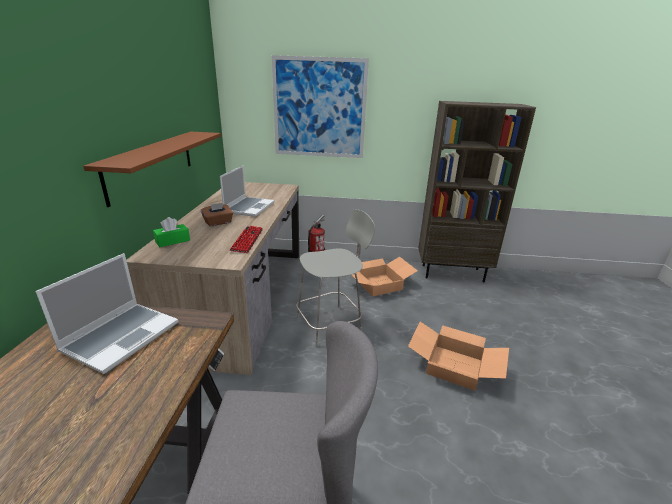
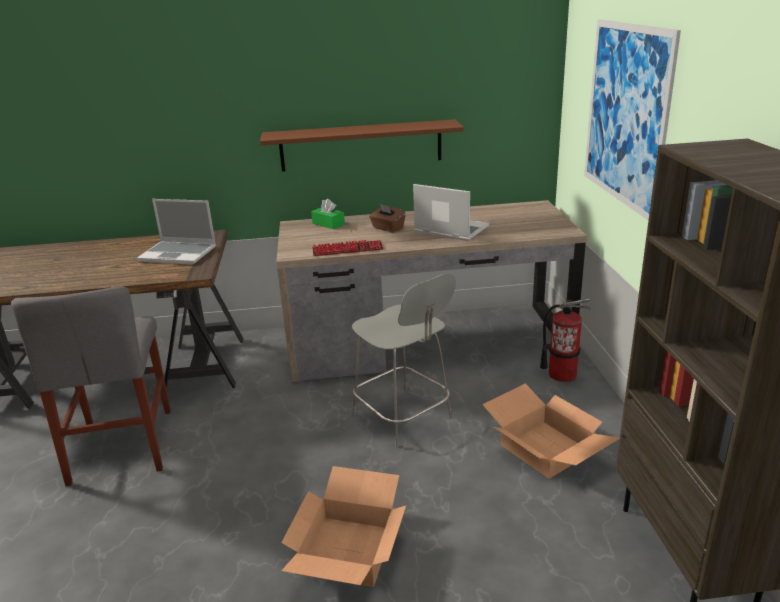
camera: 80 degrees right, 0 degrees up
(249, 207) = (450, 230): laptop -> laptop turned 150 degrees counterclockwise

